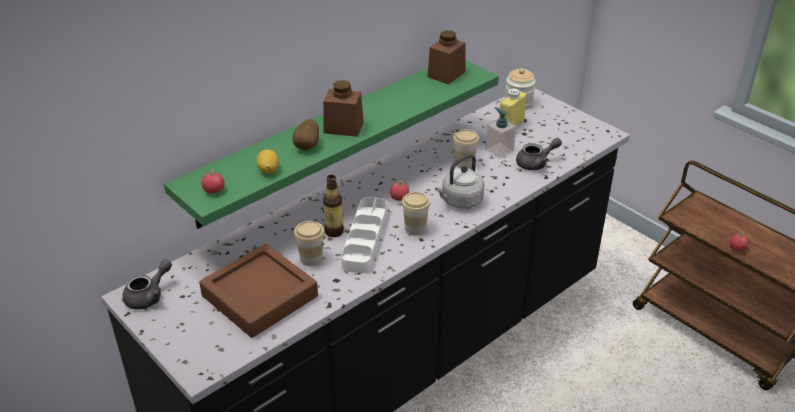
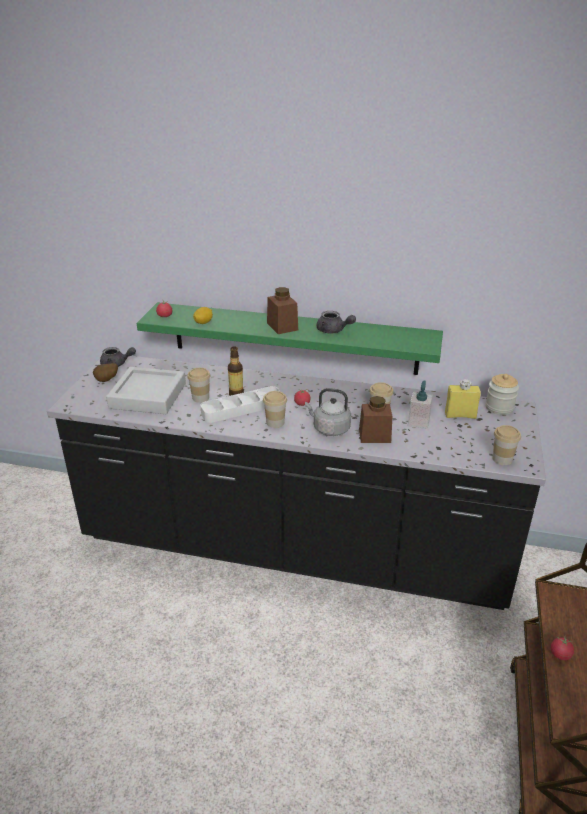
camera: 55 degrees right, 5 degrees down
(260, 296) = (148, 396): brown tray -> grey tray
(308, 146) = (244, 324): potato -> potato (107, 381)
(446, 74) = (406, 336): brown jar -> brown jar (374, 436)
(536, 163) = (426, 445): grey teapot -> grey teapot (333, 331)
(589, 139) = (502, 459): none -> cup

